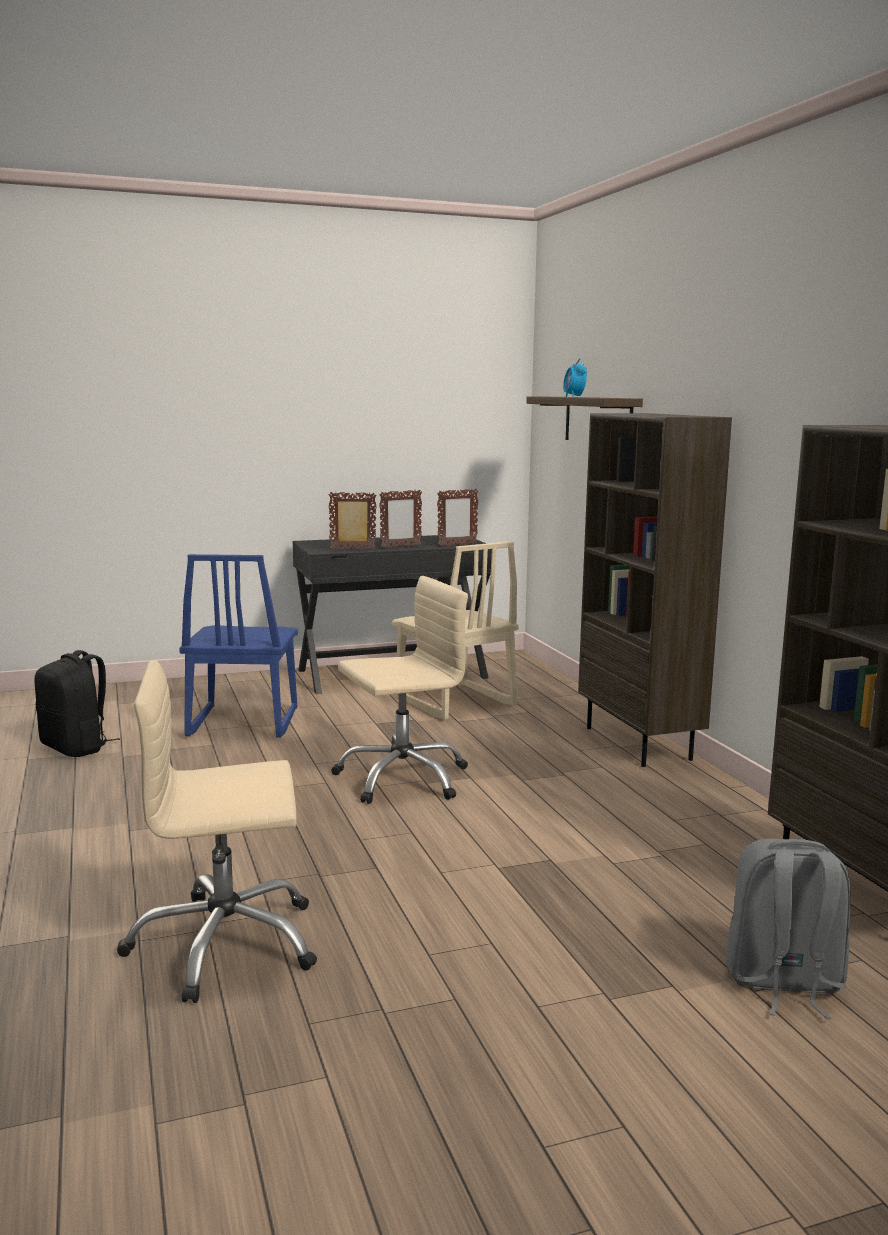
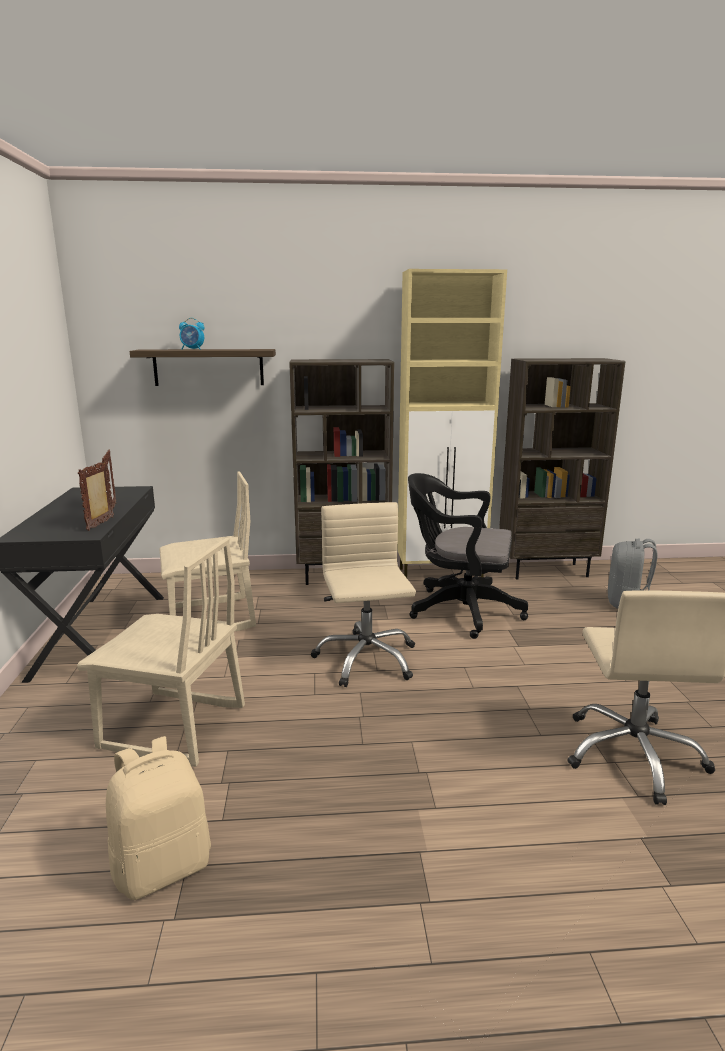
camera: 75 degrees left, 5 degrees up
(76, 748) = (163, 866): black backpack -> beige backpack
(242, 723) = (173, 728): blue chair -> beige chair
(457, 545) = (131, 493): picture frame -> none
(591, 822) = (459, 610): none -> black office chair
(729, 803) = (442, 573): none -> beige cabinet

